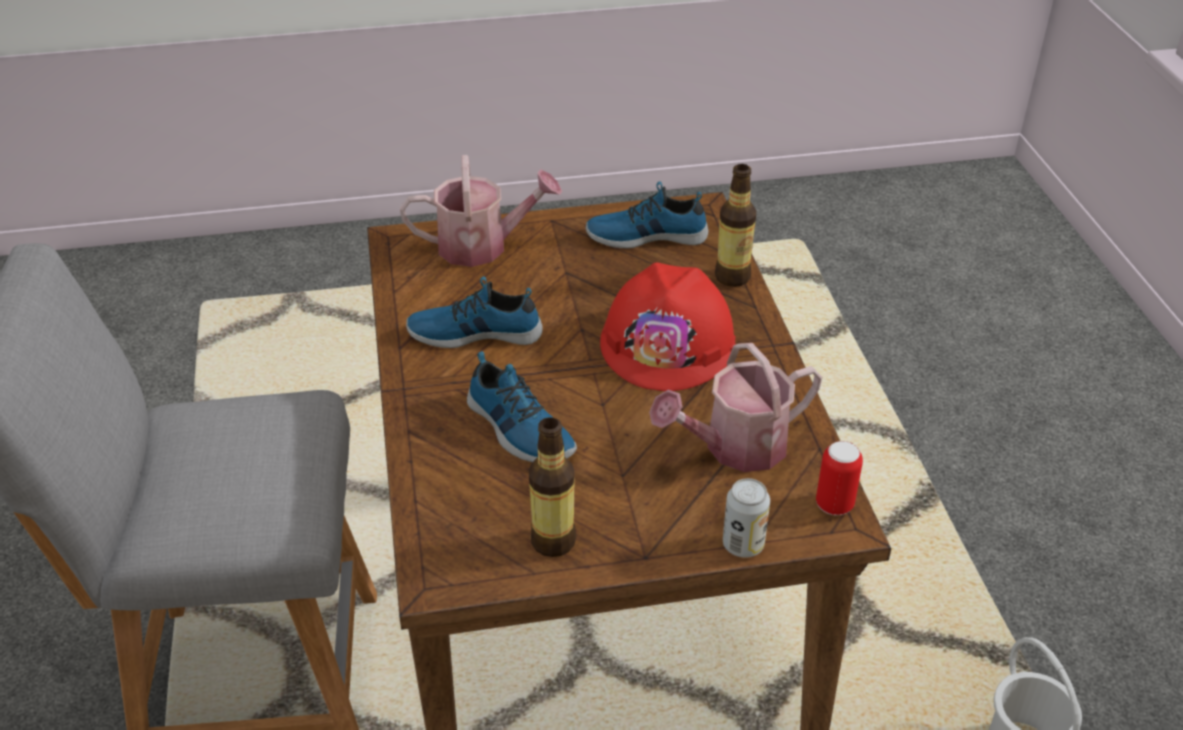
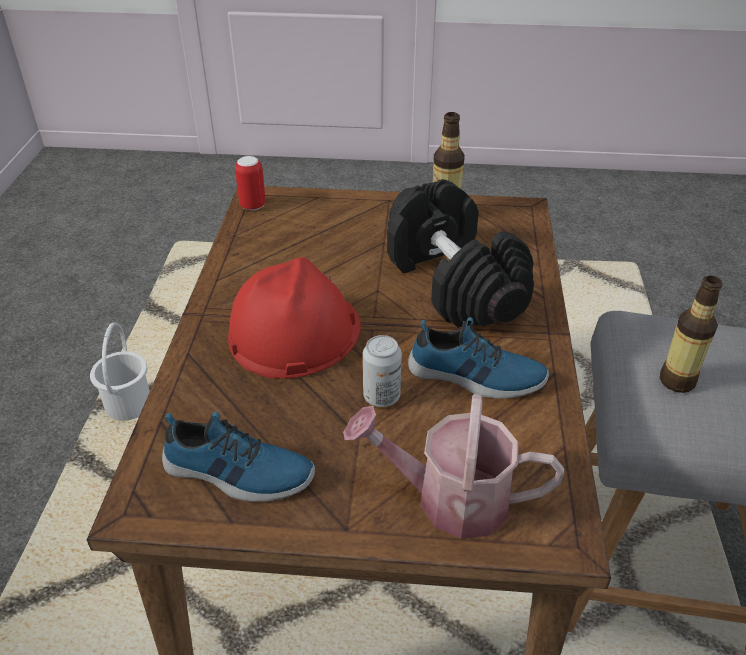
camera: 165 degrees left, 0 degrees up
(518, 429) = (452, 282): shoe -> black dumbbell
(732, 277) = (182, 391): bottle -> bottle (676, 381)
(735, 447) = (293, 245): watering can -> none
(743, 545) = (325, 196): can -> can (381, 396)

